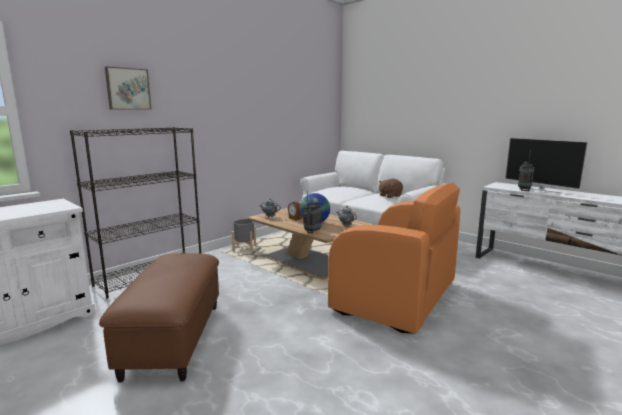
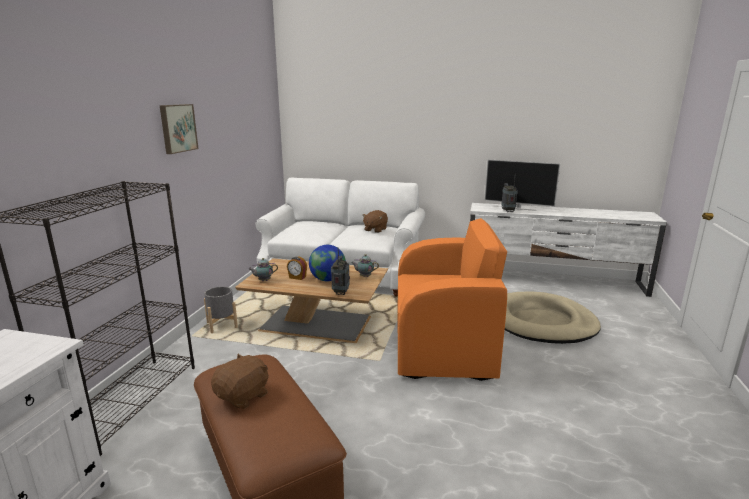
camera: 30 degrees left, 5 degrees up
(128, 89) = (56, 132): picture -> picture (177, 128)
(160, 270) = (243, 396): none -> brown plush toy
(522, 305) = (541, 322): none -> beige dog bed

